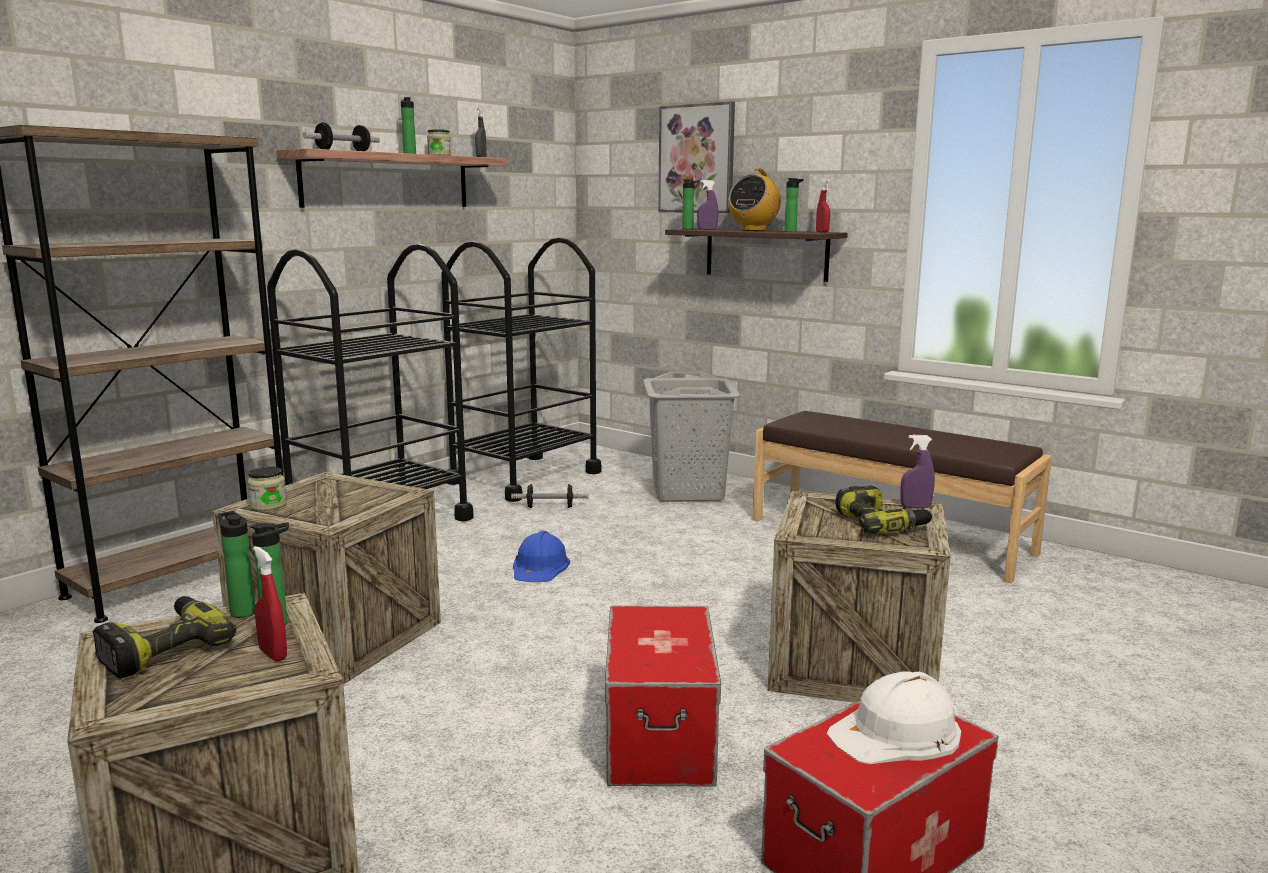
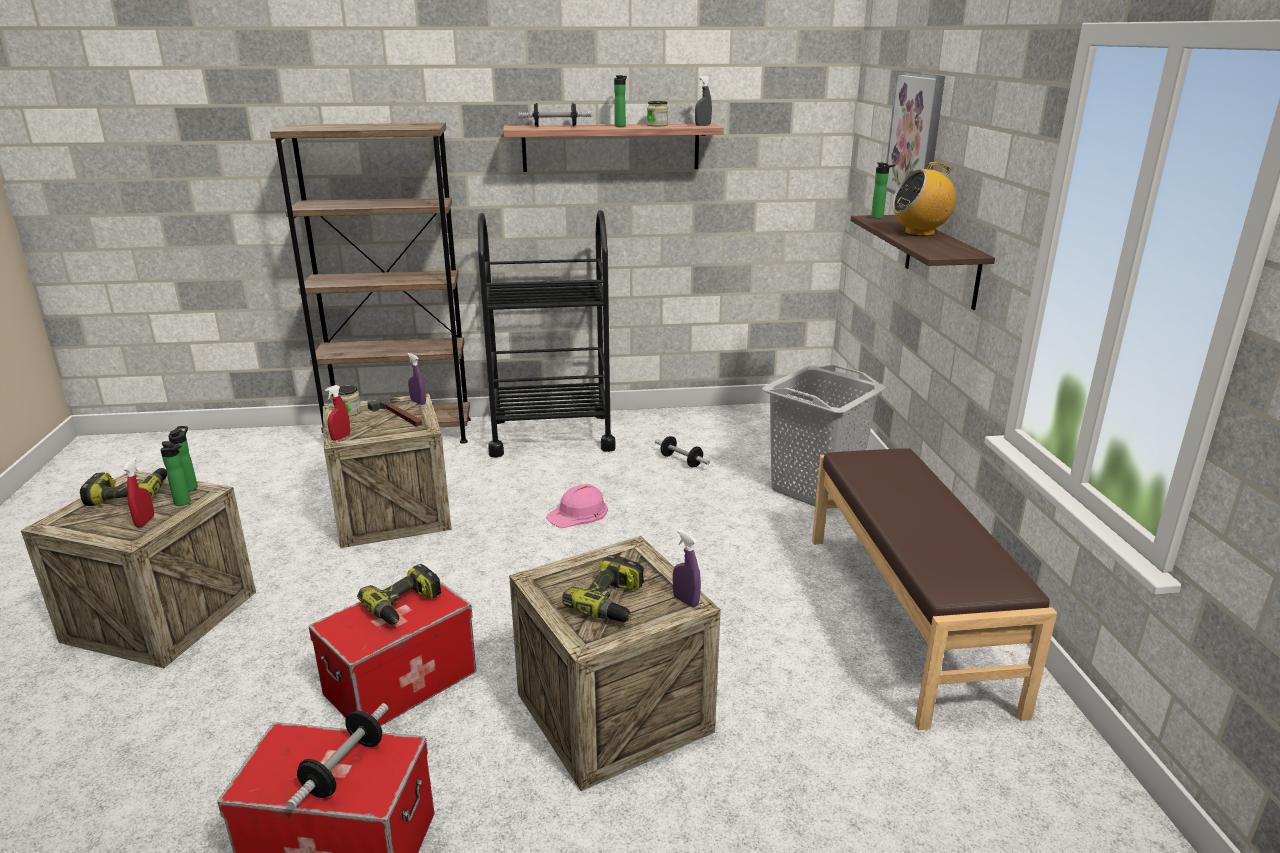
camera: 45 degrees right, 10 degrees up
(344, 492) = (399, 415): none -> hammer
(524, 477) = (715, 424): black cart -> none
(540, 567) = (578, 513): blue hard hat -> pink hard hat
(657, 631) = (404, 606): none -> power drill
(707, 229) = (884, 223): purple spray bottle -> purple spray bottle (418, 402)
(792, 231) = (931, 246): bottle -> none
(822, 232) = (956, 253): red spray bottle -> red spray bottle (340, 437)
(896, 733) = (344, 768): white hard hat -> dumbbell

